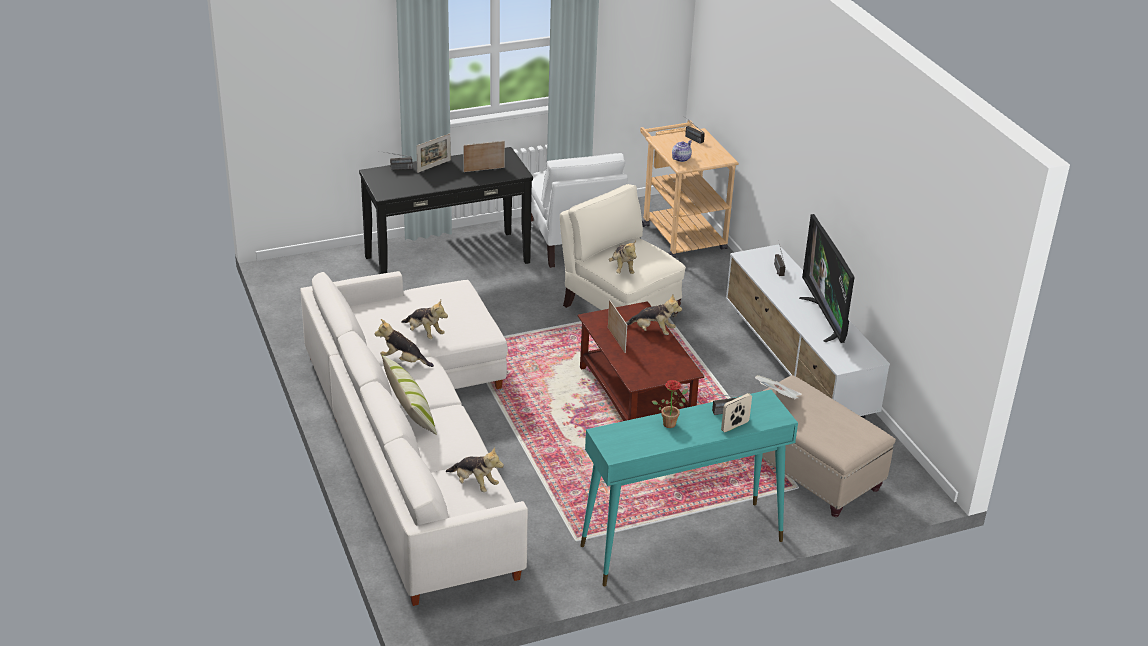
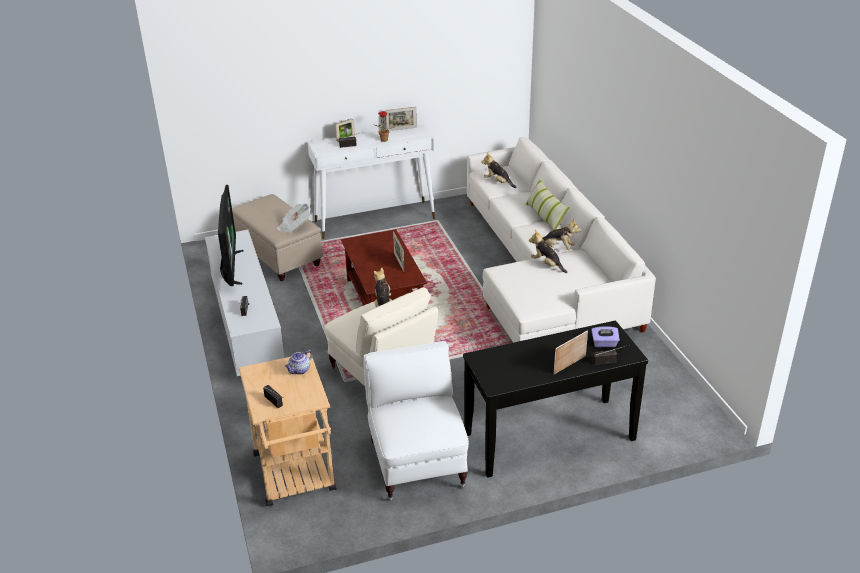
camera: 175 degrees left, 0 degrees up
(395, 181) = (604, 343): none -> purple tissue box
(484, 169) = (515, 361): picture frame -> picture frame (401, 129)
(652, 331) = (369, 269): plush toy -> none
(681, 543) = (375, 220): turquoise console table -> white console table

